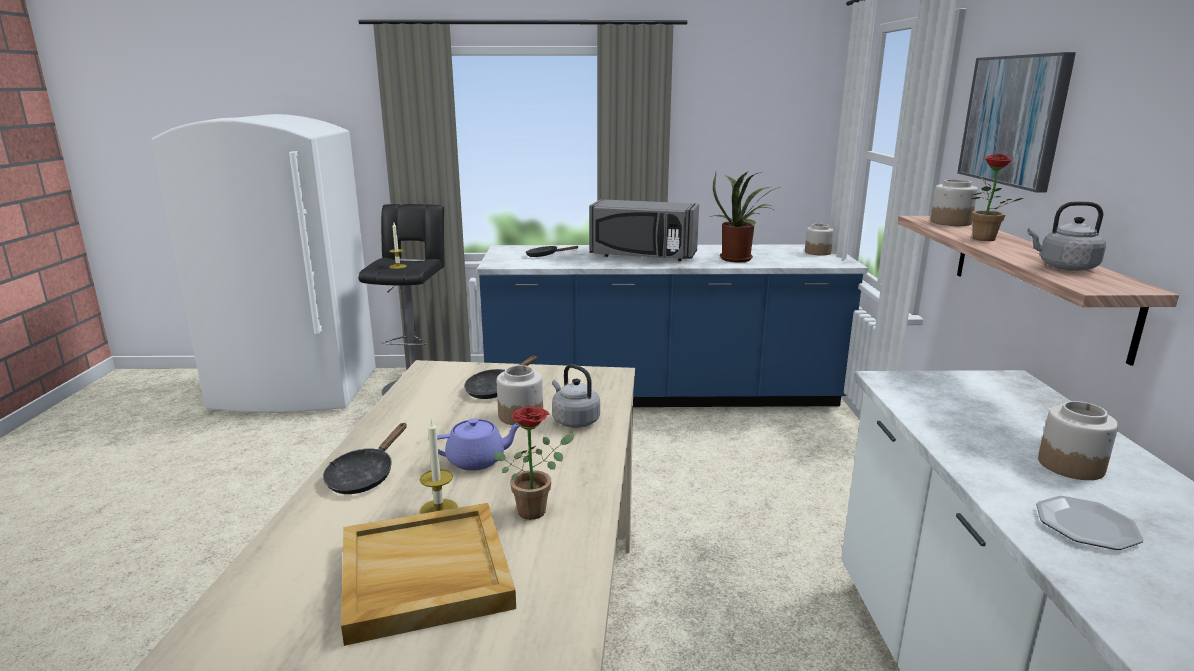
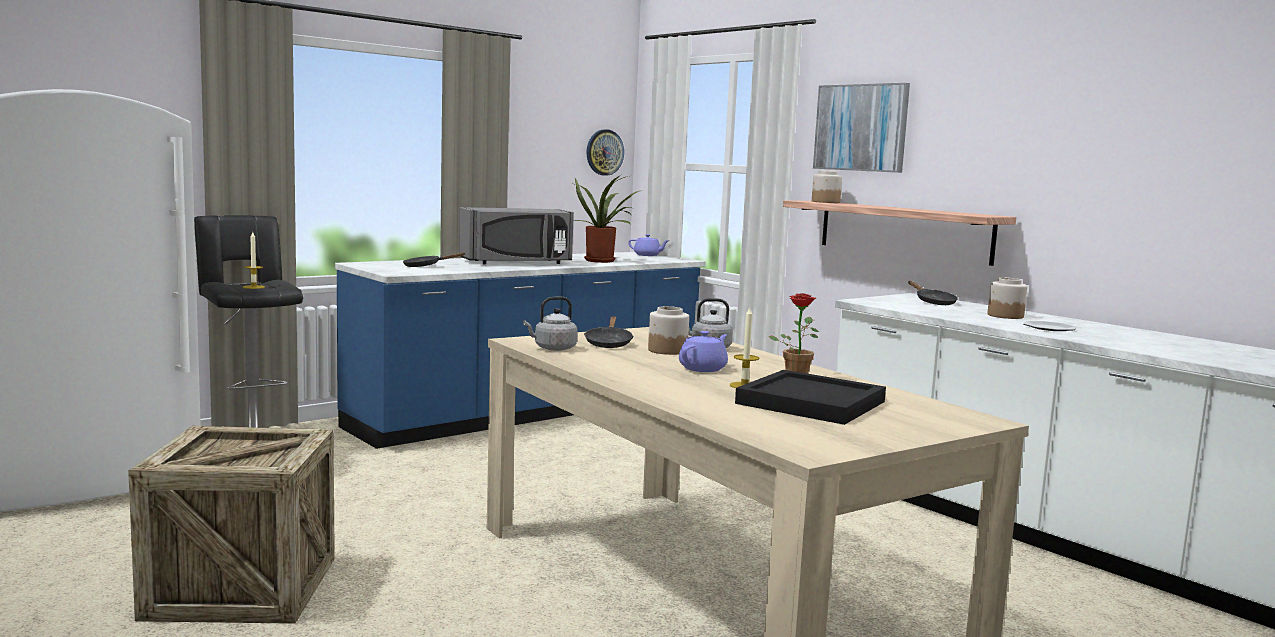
camera: 40 degrees left, 10 degrees down
(213, 526) = (242, 588): none -> crate
(364, 476) = (654, 384): black frying pan -> black frying pan (933, 302)
(424, 575) = (811, 403): beige tray -> black tray
(799, 136) = (604, 152): none -> wall clock
(817, 252) = (647, 255): jar -> purple teapot
(984, 240) = (872, 206): potted plant -> none
(1064, 267) = (946, 212): grey kettle -> grey kettle (553, 348)

